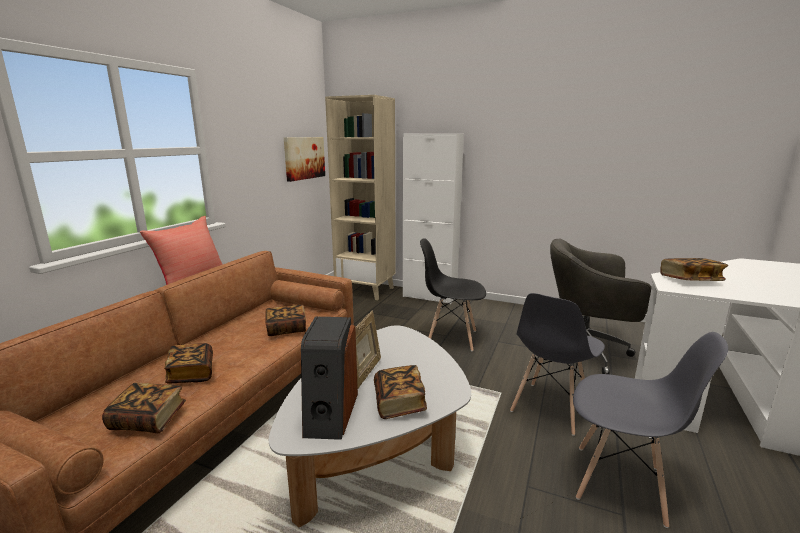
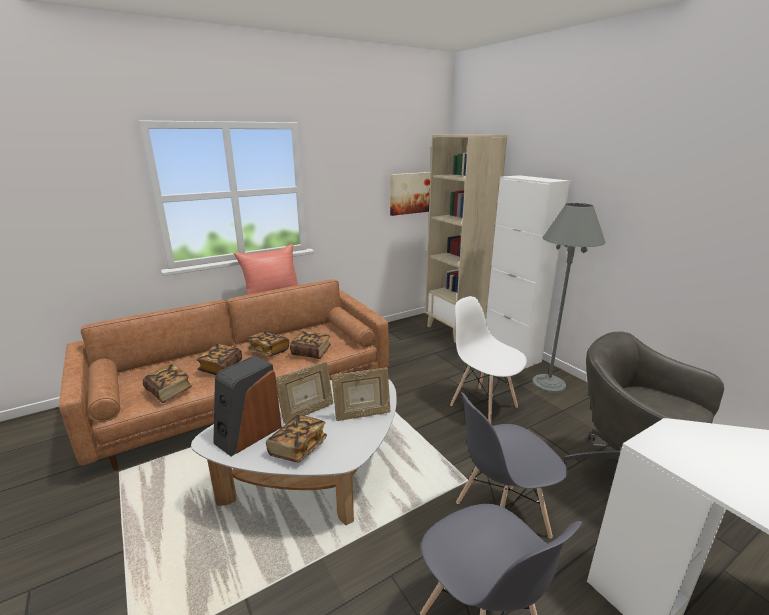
camera: 35 degrees right, 5 degrees up
(418, 358) = (362, 415): none -> picture frame
(451, 338) = (483, 405): black chair -> white chair
(478, 309) = (548, 384): none -> grey floor lamp
(690, 280) = (706, 447): book -> book (269, 351)

